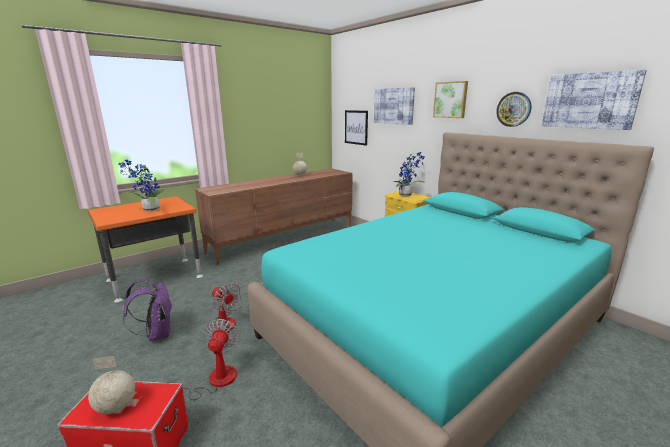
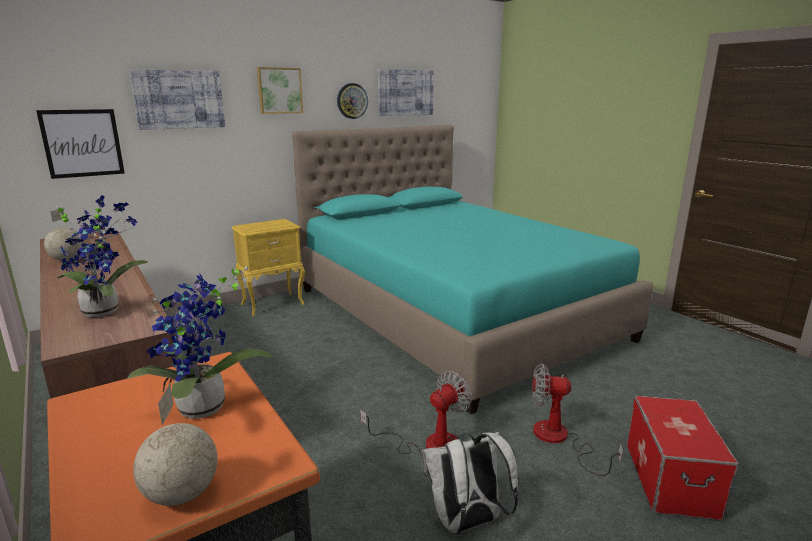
camera: 85 degrees left, 0 degrees up
(116, 407) = (690, 428): globe -> globe (183, 493)
(157, 334) = (467, 522): purple backpack -> white backpack
(407, 195) = (264, 225): potted plant -> potted plant (105, 310)

